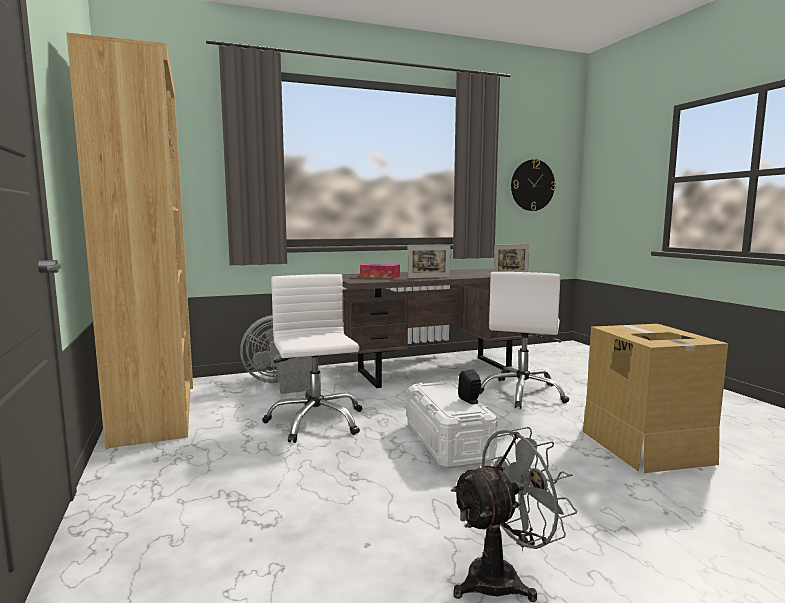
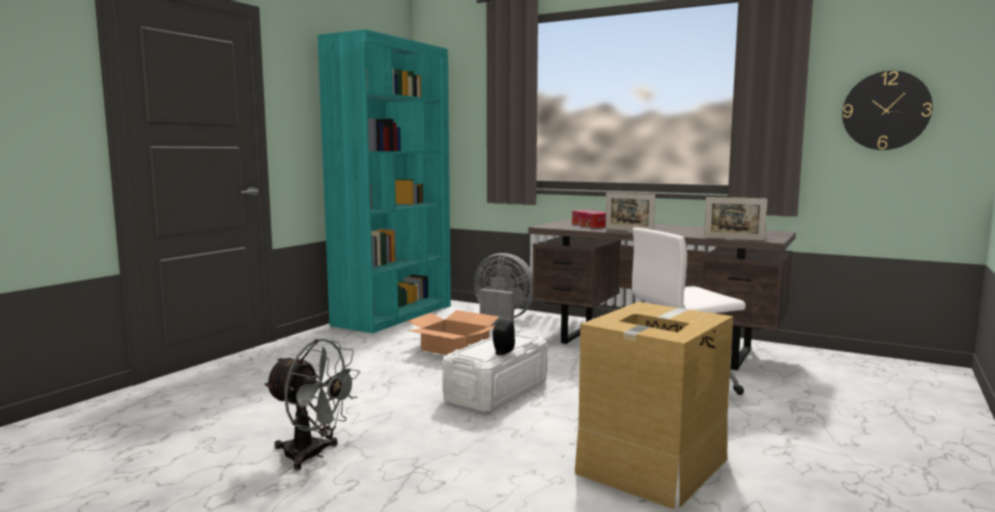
camera: 50 degrees right, 0 degrees up
(156, 411) = (394, 315): brown bookcase -> turquoise bookcase
(315, 421) = (455, 349): white office chair -> cardboard box

